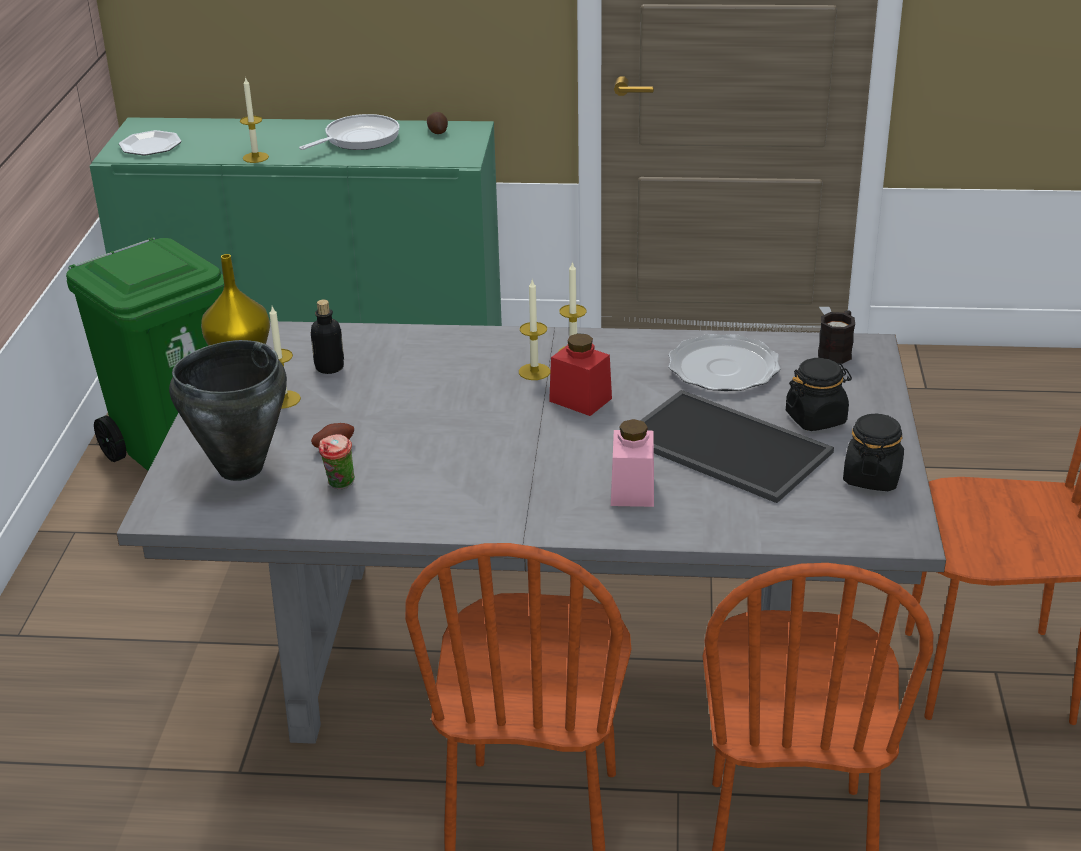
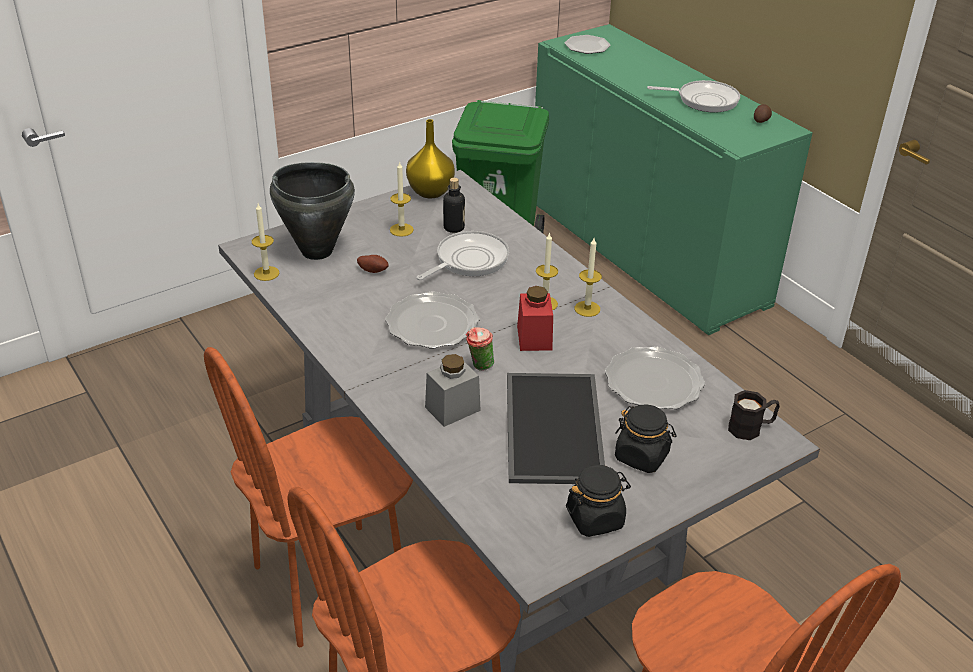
camera: 50 degrees right, 5 degrees up
(255, 157) = (625, 81): candle -> candle (266, 273)
(339, 486) = (335, 292): cup -> cup (479, 366)
(401, 383) = (468, 260): none -> frying pan
(480, 448) = (431, 324): none -> plate
(632, 490) = (452, 409): pink jar -> grey jar

